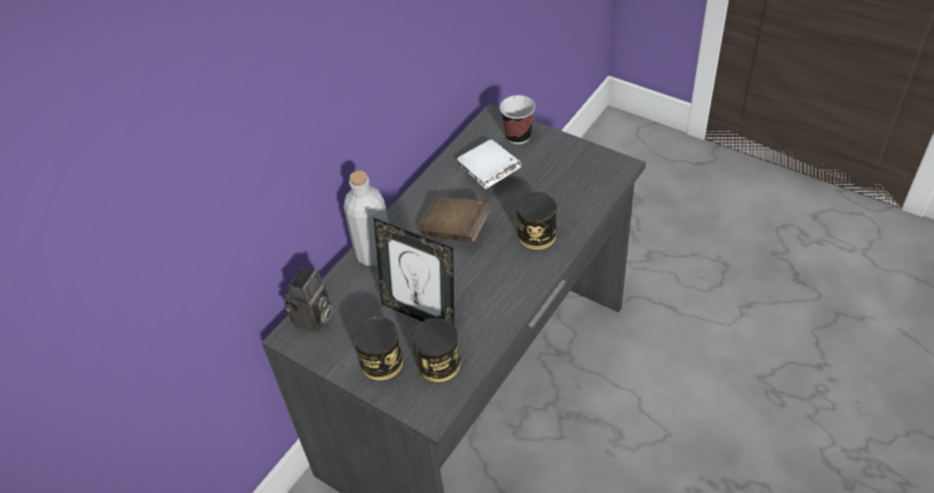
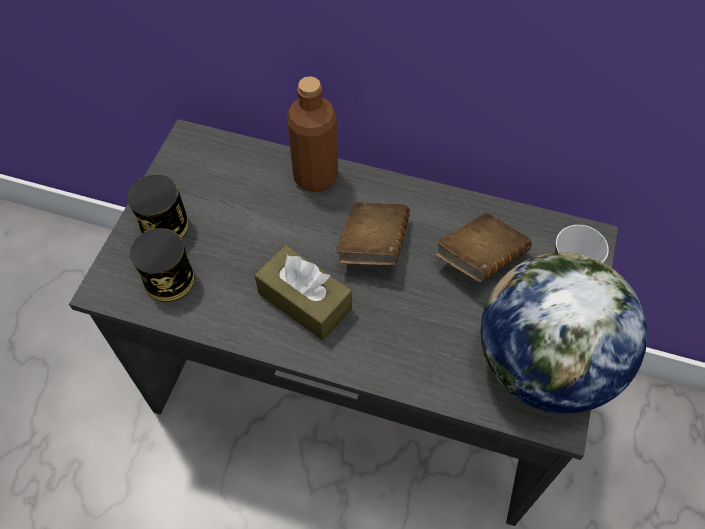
camera: 70 degrees right, 10 degrees up
(313, 320) = (211, 151): camera -> none
(374, 254) = (315, 176): grey bottle -> brown bottle
(421, 314) = (237, 244): picture frame -> none
(489, 175) = (480, 259): white book -> brown book
(490, 278) = (304, 301): none -> brown tissue box
(536, 235) = (390, 337): can -> none
(580, 164) = (542, 365): none -> globe

